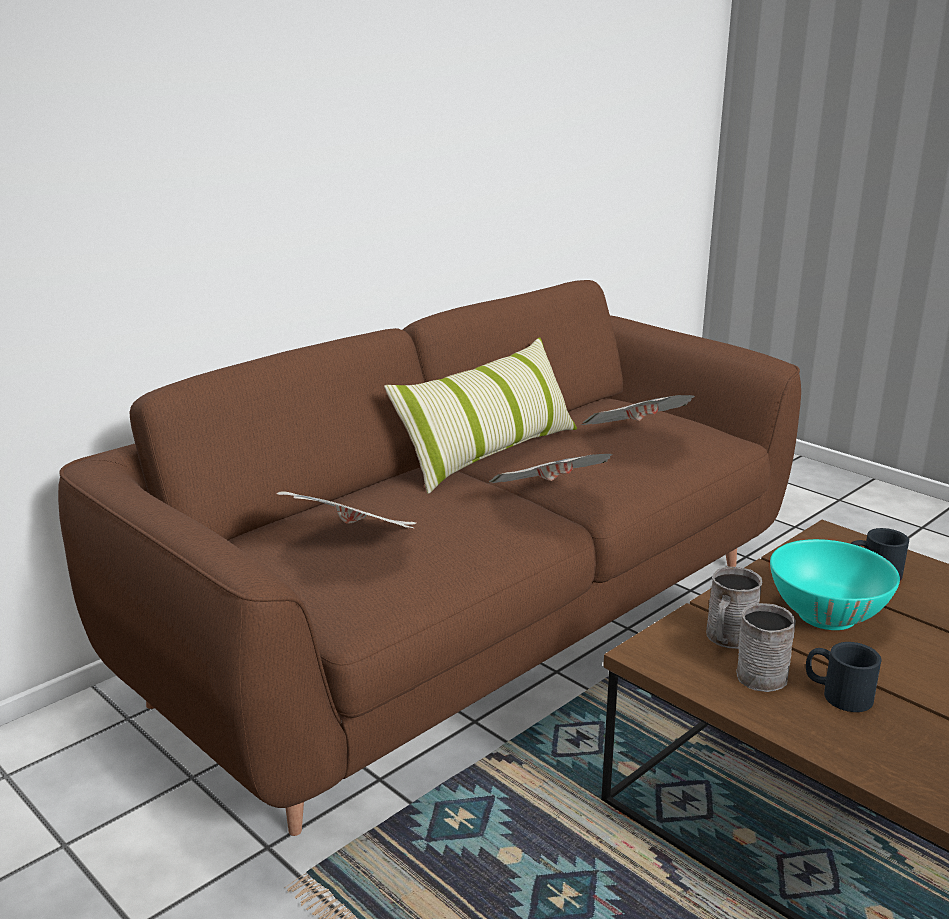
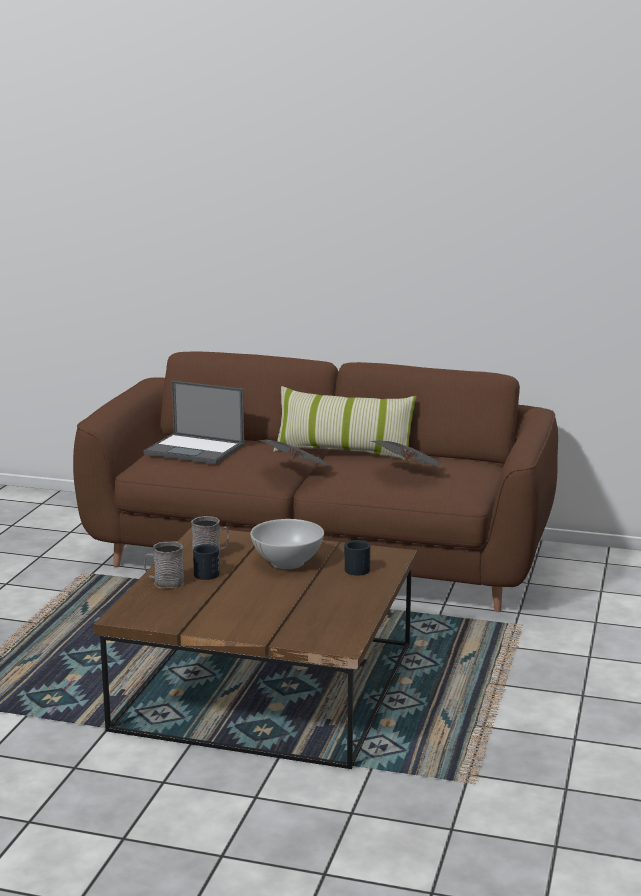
camera: 60 degrees right, 5 degrees down
(355, 544) = (196, 450): newspaper -> laptop
(727, 638) = (235, 545): grey mug -> grey mug (164, 583)
(826, 615) = (288, 562): turquoise bowl -> white bowl

